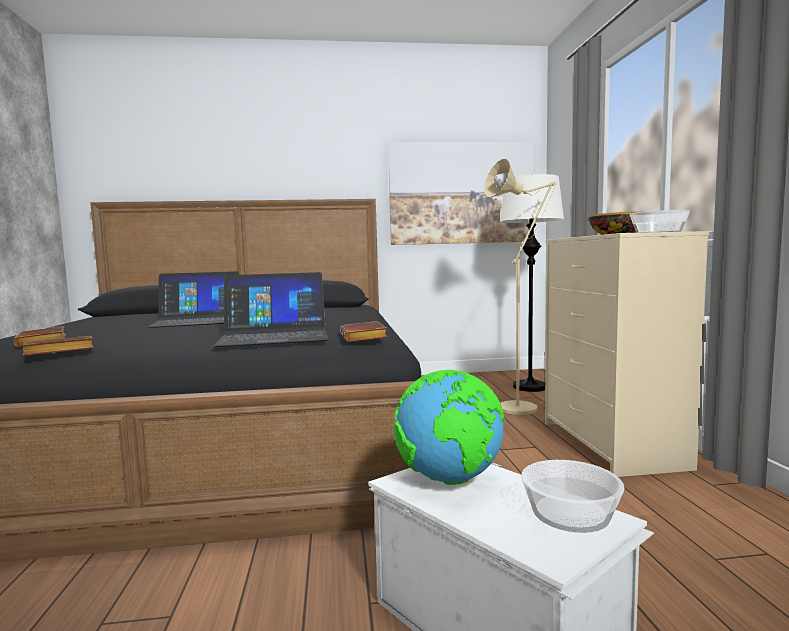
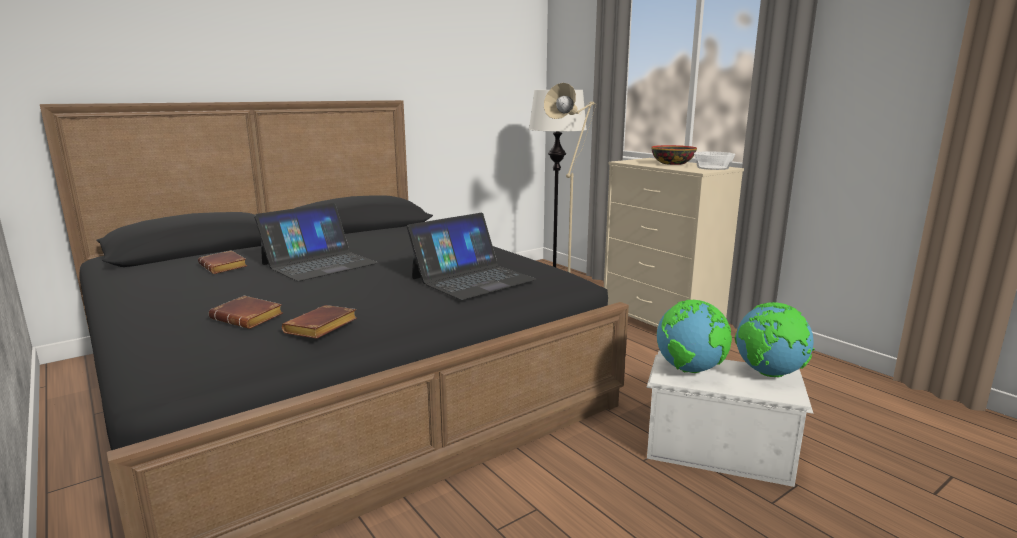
camera: 30 degrees left, 10 degrees up
(365, 338) = (551, 272): brown book -> brown book (225, 267)
(461, 194) = (477, 94): picture -> none
(570, 513) = (769, 374): bowl -> globe

